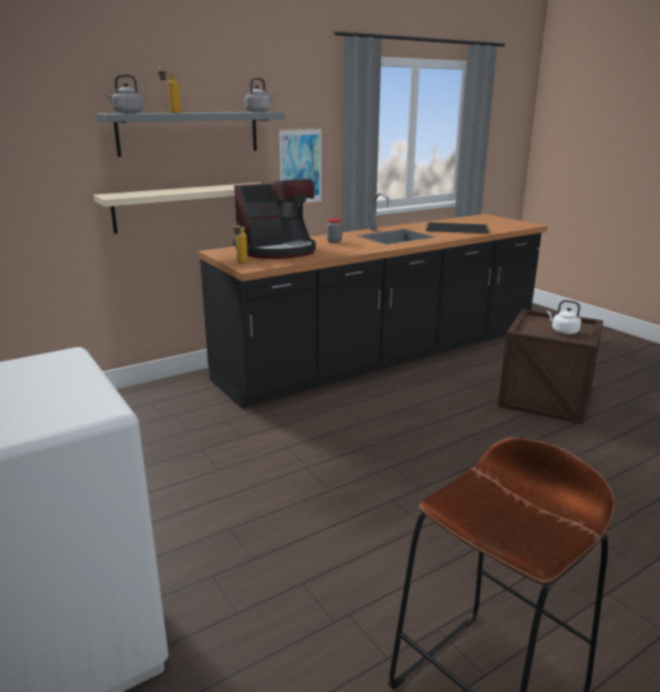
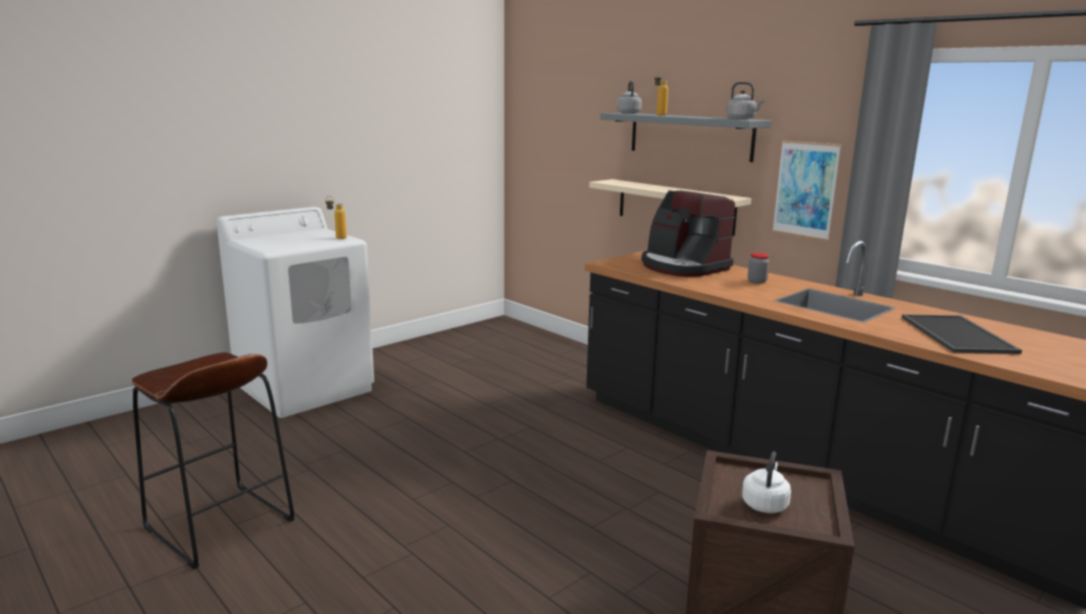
camera: 80 degrees right, 5 degrees down
(240, 263) = (621, 260): bottle -> bottle (337, 237)

